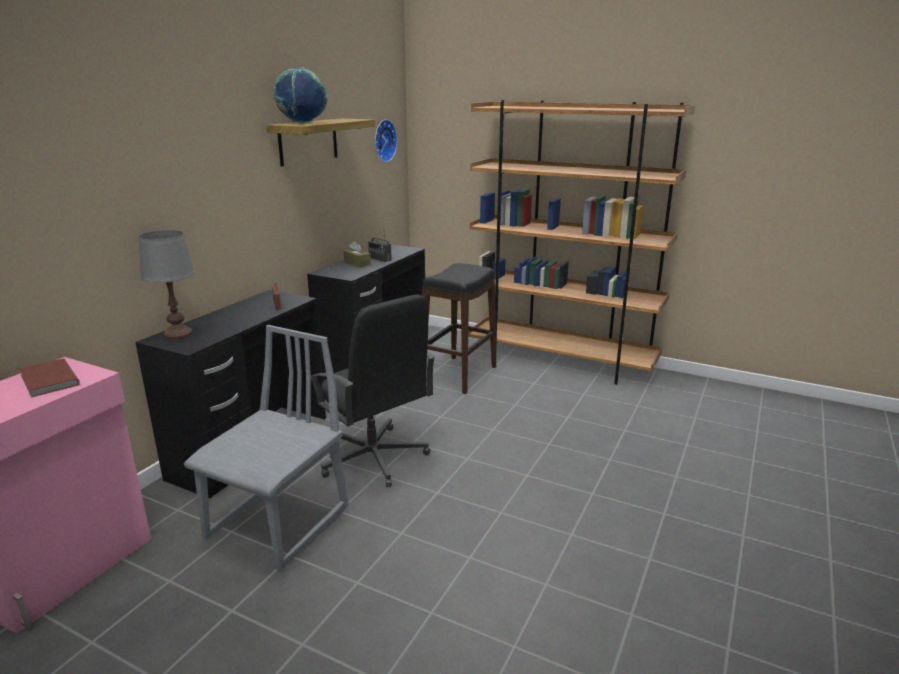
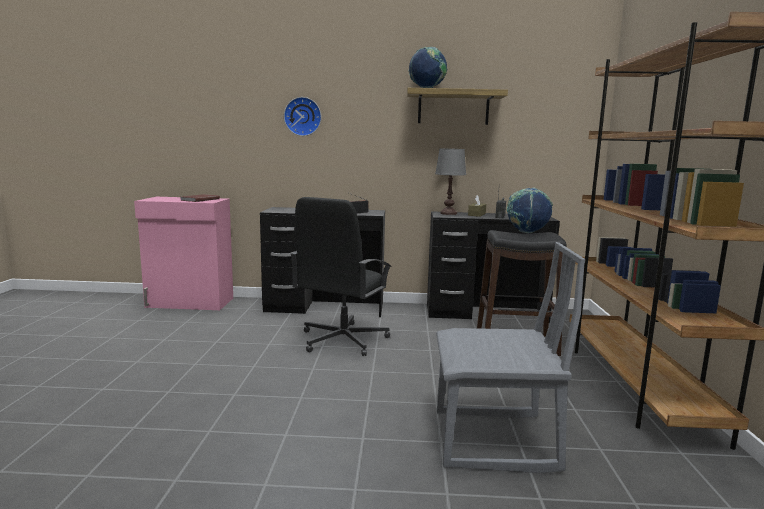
camera: 65 degrees right, 10 degrees down
(178, 334) = (287, 208): grey table lamp -> grey table lamp (448, 213)
(279, 524) = (246, 332): grey chair -> grey chair (494, 441)
(383, 140) = (562, 118): wall clock -> wall clock (303, 116)
(454, 270) = (527, 233): none -> globe

